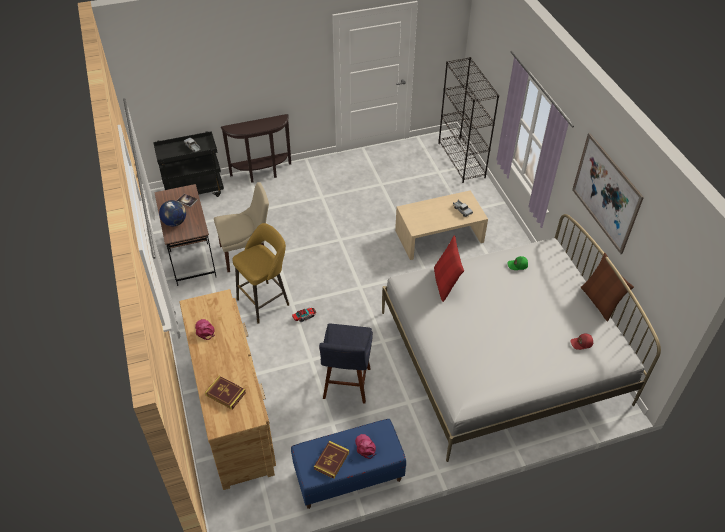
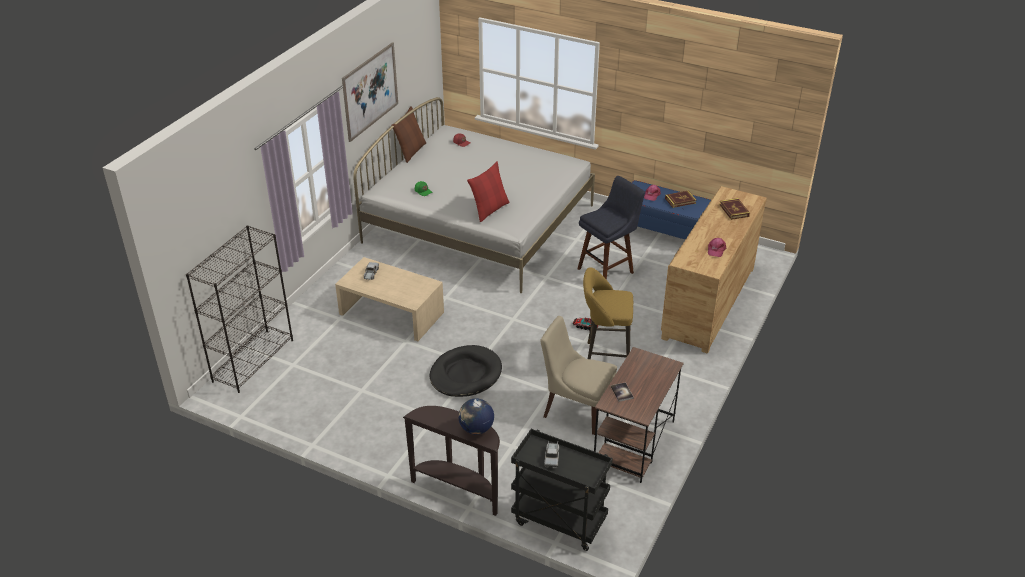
camera: 135 degrees left, 10 degrees down
(175, 222) = (655, 377): globe -> globe (476, 429)
(338, 230) = (465, 374): none -> black dog bed

